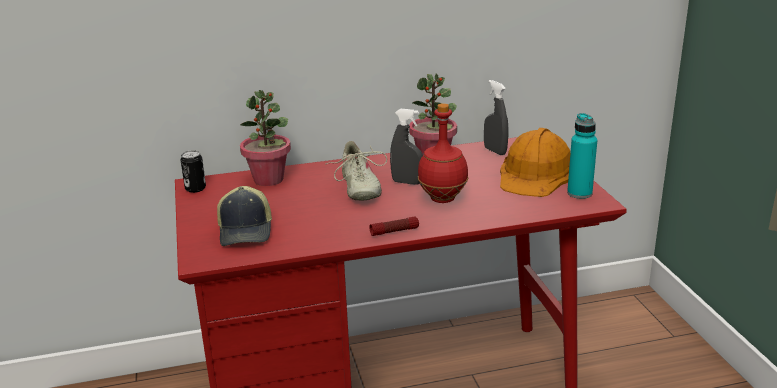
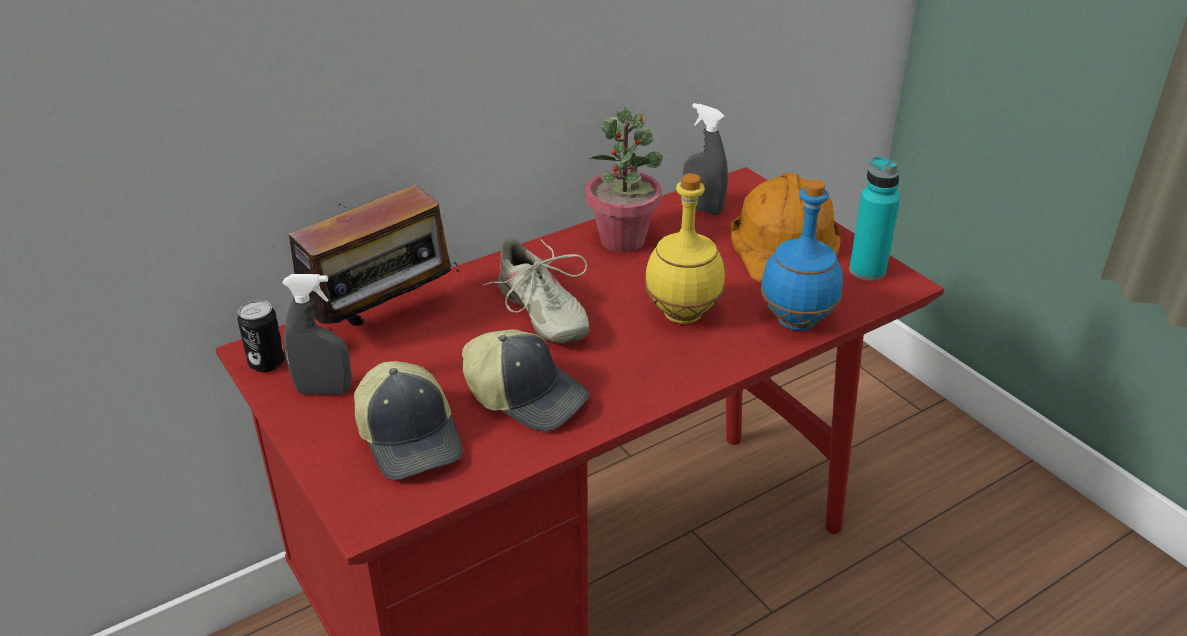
camera: 20 degrees left, 10 degrees up
(269, 179) = (384, 321): potted plant -> radio
(322, 222) = (526, 396): none -> cap
(394, 231) = (649, 393): flashlight -> none
(407, 182) = (609, 290): grey spray bottle -> grey spray bottle (324, 391)
(443, 199) = (684, 314): red bottle -> yellow bottle
(513, 211) = (798, 321): none -> blue bottle

